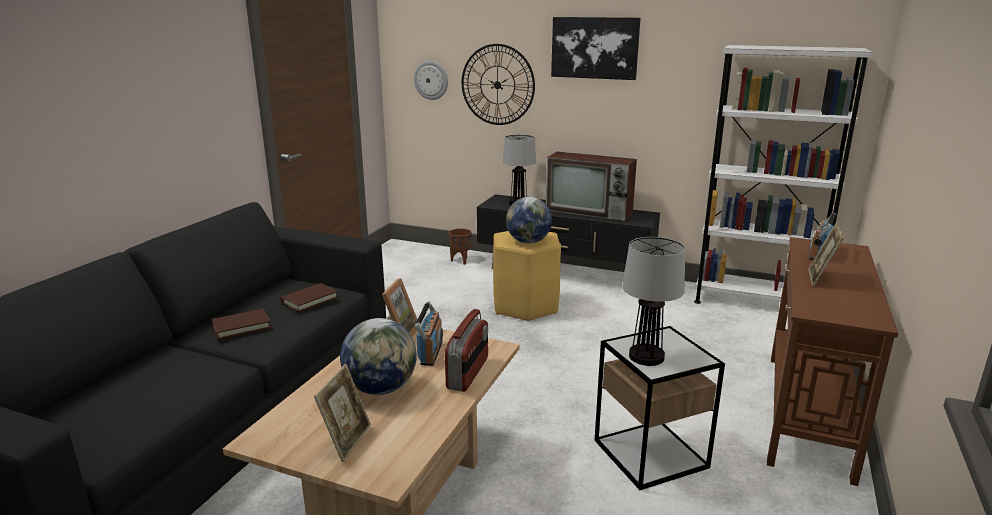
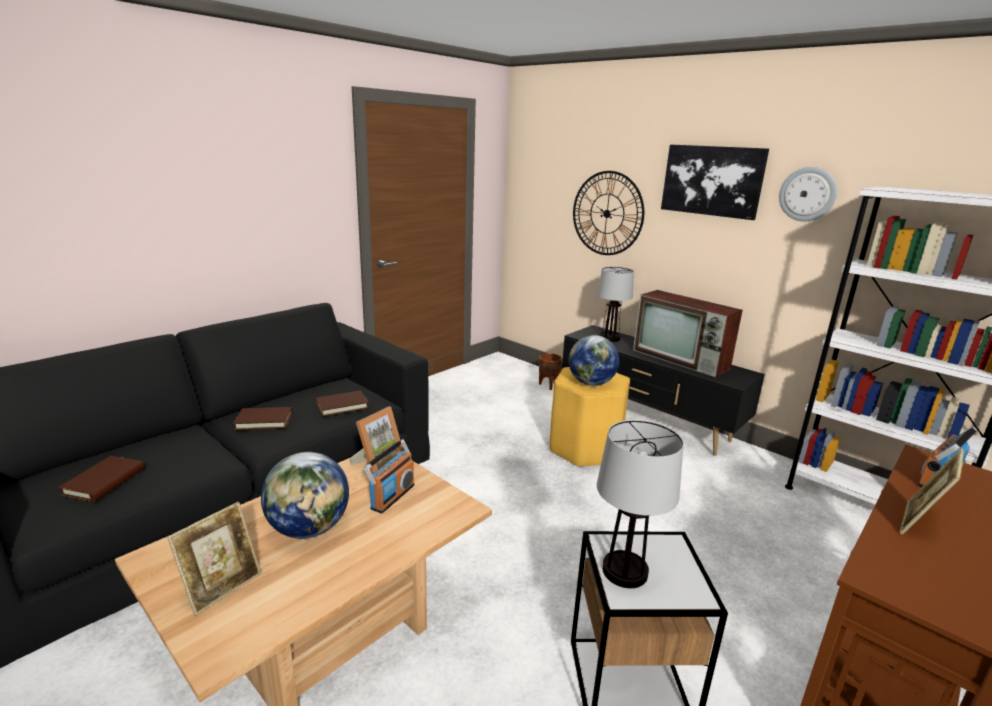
camera: 20 degrees right, 0 degrees up
(125, 406) = (104, 482): none -> brown book
(431, 80) = (546, 204): wall clock -> wall clock (807, 194)
(468, 373) = (409, 534): radio -> none

